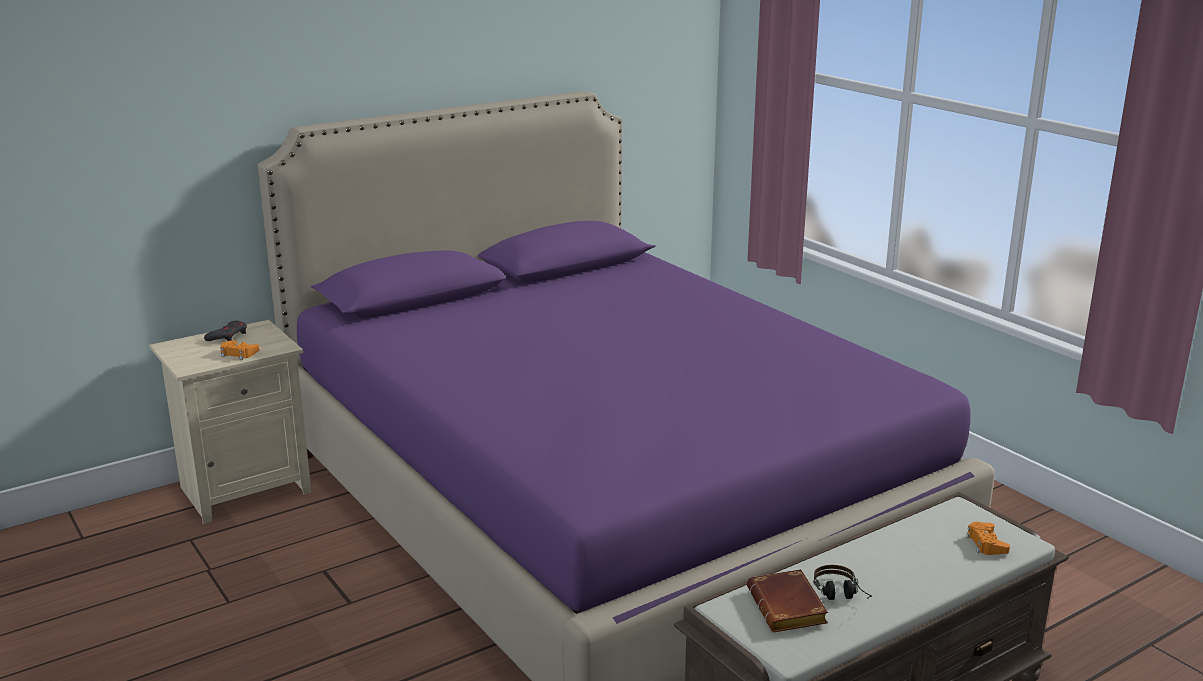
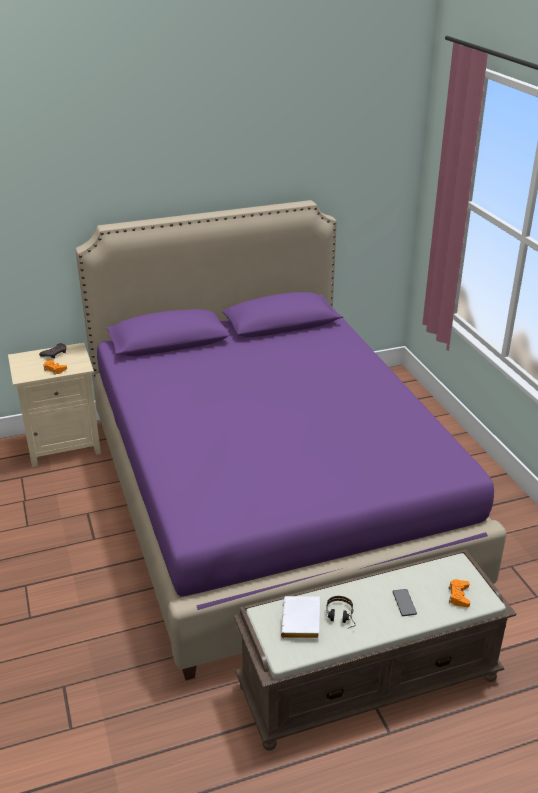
camera: 15 degrees right, 10 degrees up
(789, 609) = (302, 622): brown book -> white book
(918, 563) = (404, 603): none -> phone

